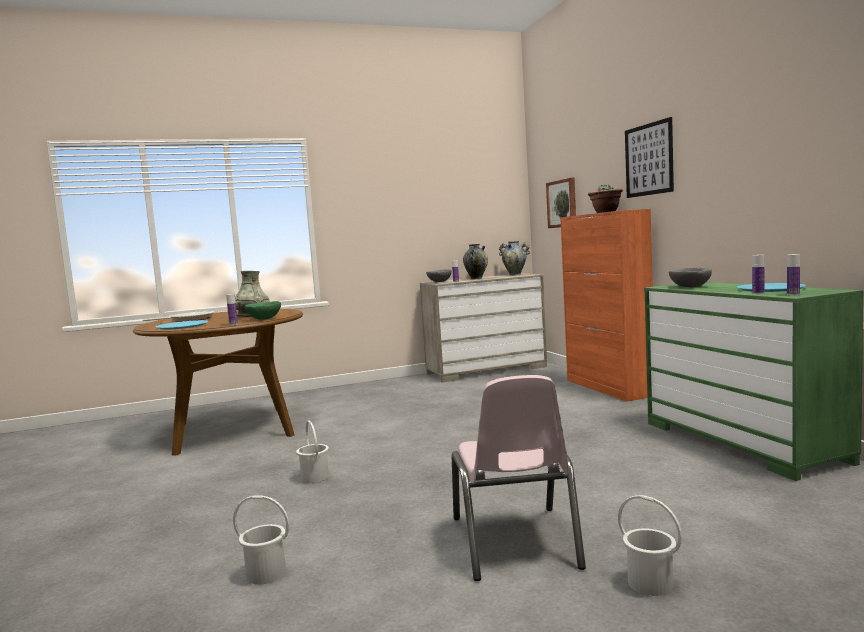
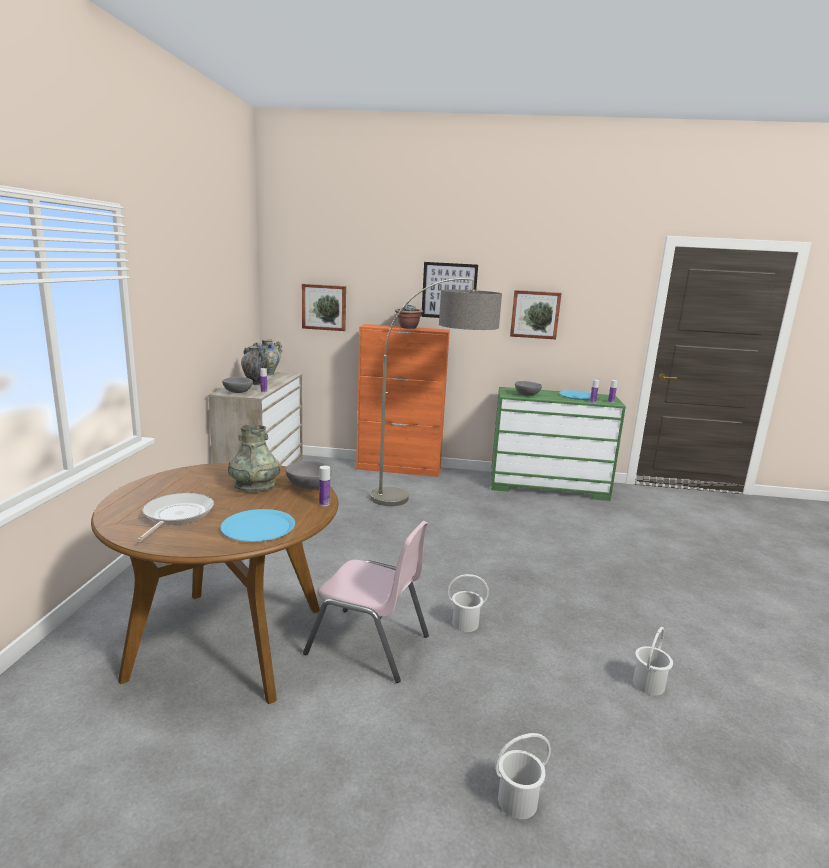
camera: 65 degrees left, 10 degrees up
(264, 319) = (308, 486): green bowl -> grey bowl
(514, 542) = (643, 586): pink chair -> pink chair (369, 645)
(567, 412) = (434, 496): none -> floor lamp
(650, 584) = (704, 572): white bucket -> white bucket (518, 802)
(738, 168) = (535, 314): none -> picture

